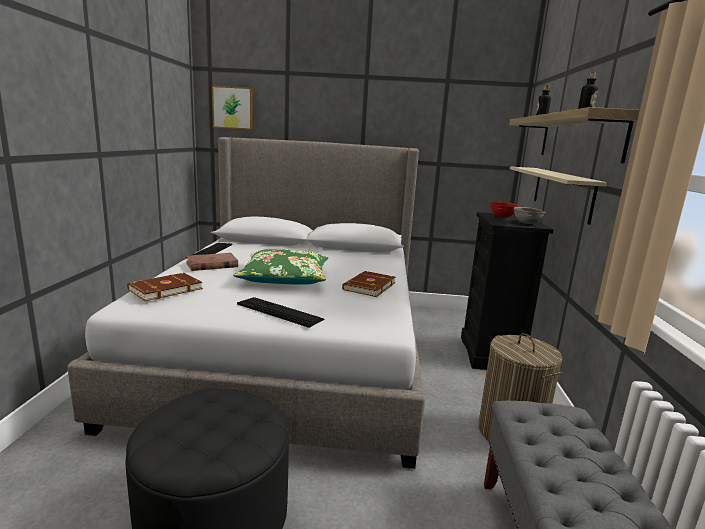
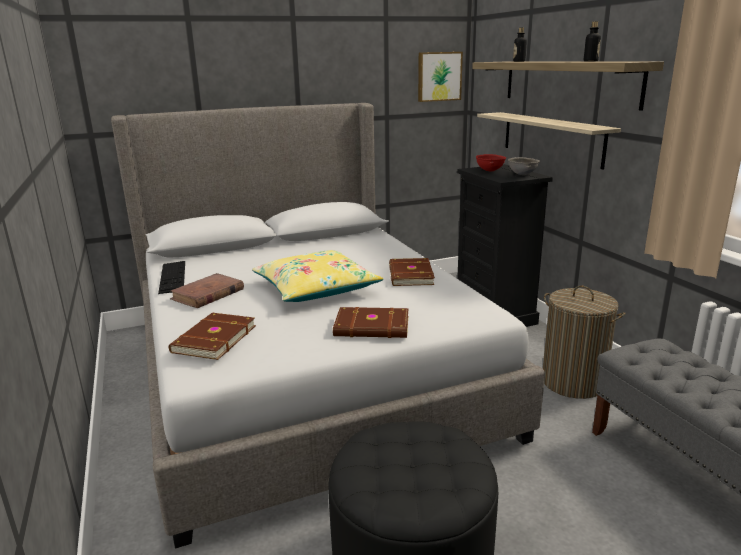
camera: 25 degrees left, 5 degrees up
(233, 108) = (115, 72): picture -> picture (439, 76)
(279, 311) = (372, 327): keyboard -> brown book
(284, 278) = (316, 289): green pillow -> yellow pillow

